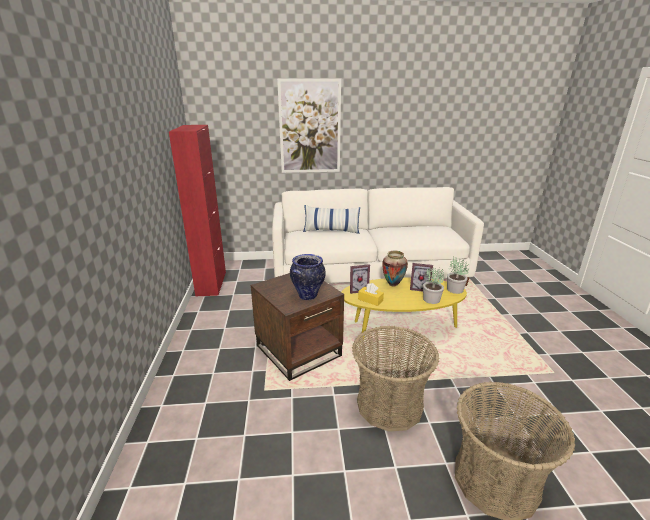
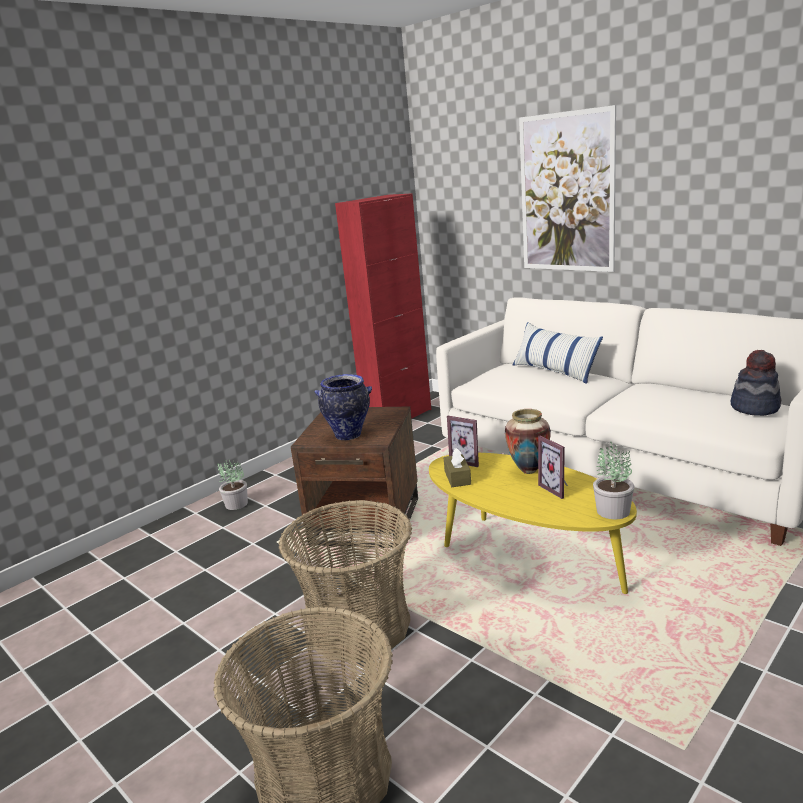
camera: 50 degrees right, 5 degrees down
(370, 300) = (457, 477): yellow tissue box -> brown tissue box
(431, 299) = (542, 509): potted plant -> potted plant (236, 504)
(439, 229) = (755, 408): none -> hat

